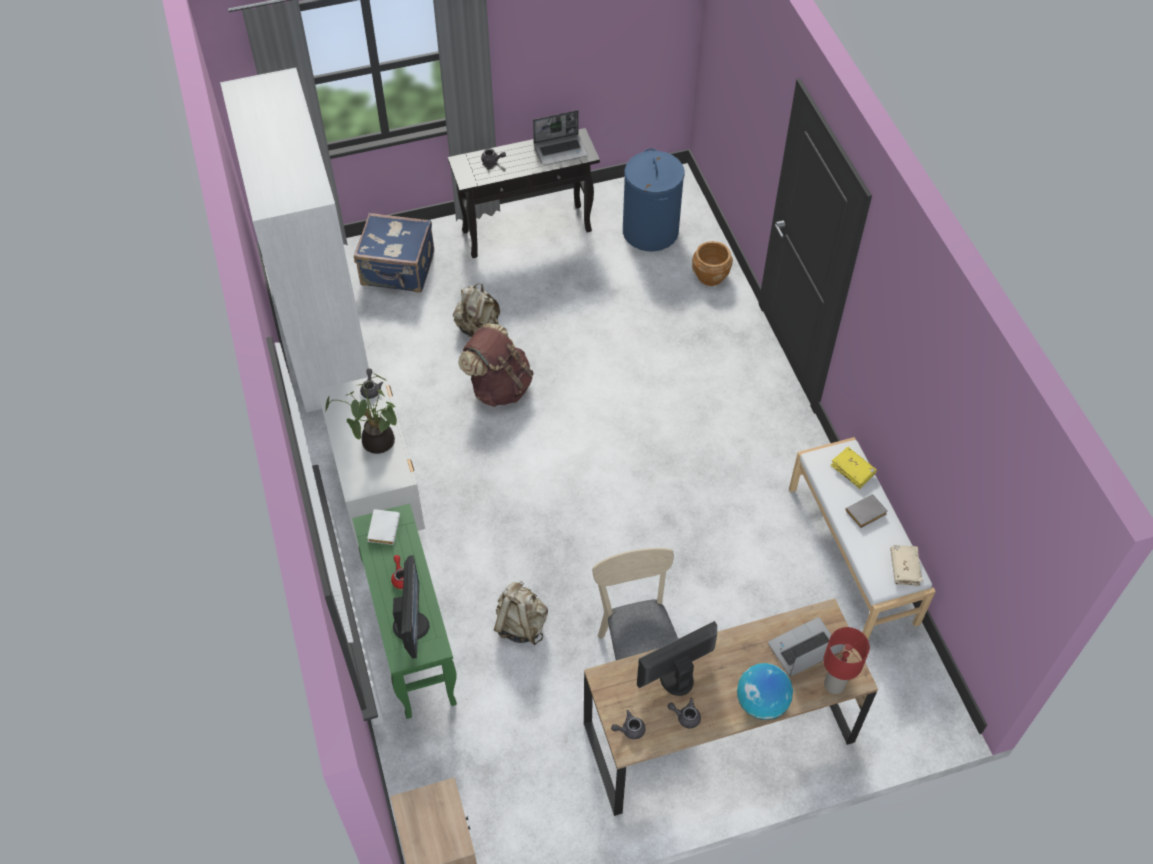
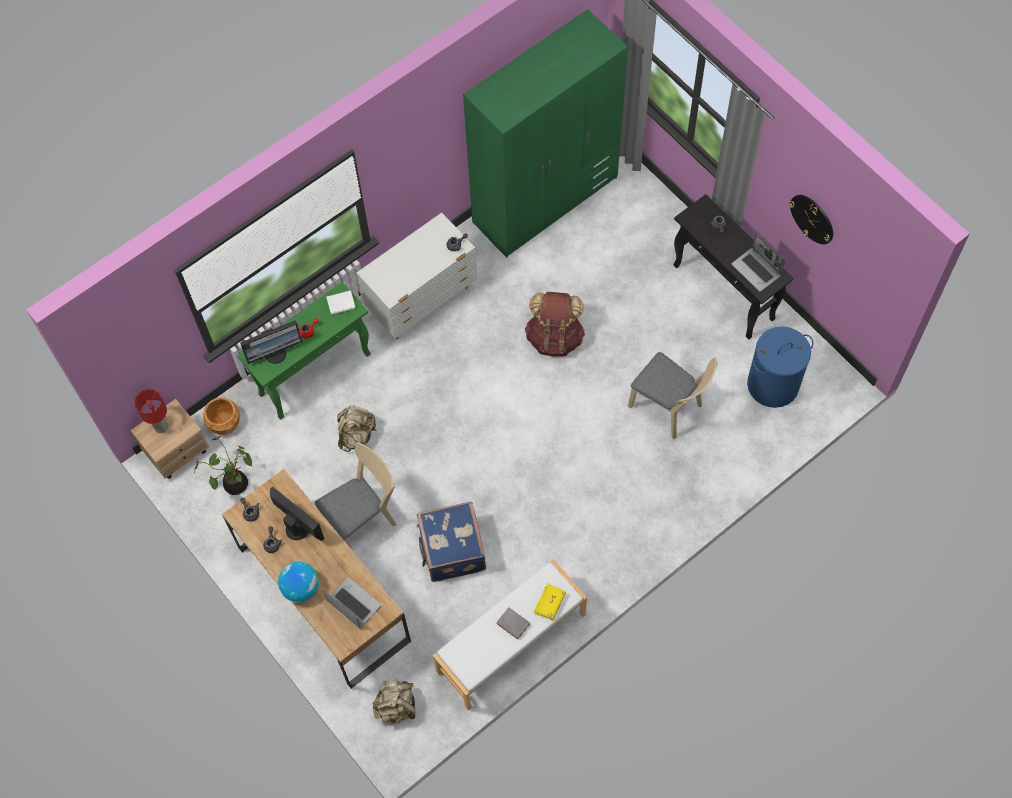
camera: 70 degrees right, 10 degrees up
(323, 336) = (545, 200): white wardrobe -> green wardrobe
(375, 443) = (412, 268): potted plant -> potted plant (234, 482)
(398, 270) = (634, 220): blue suitcase -> blue suitcase (451, 550)
(478, 328) = (604, 299): beige backpack -> beige backpack (396, 706)
(566, 48) = (812, 218): none -> wall clock
(636, 320) = (669, 409): none -> beige chair
(710, 276) = (746, 448): brown planter -> brown planter (224, 423)
(834, 684) = (333, 631): red table lamp -> red table lamp (161, 426)
(904, 568) = (474, 666): beige book -> none

